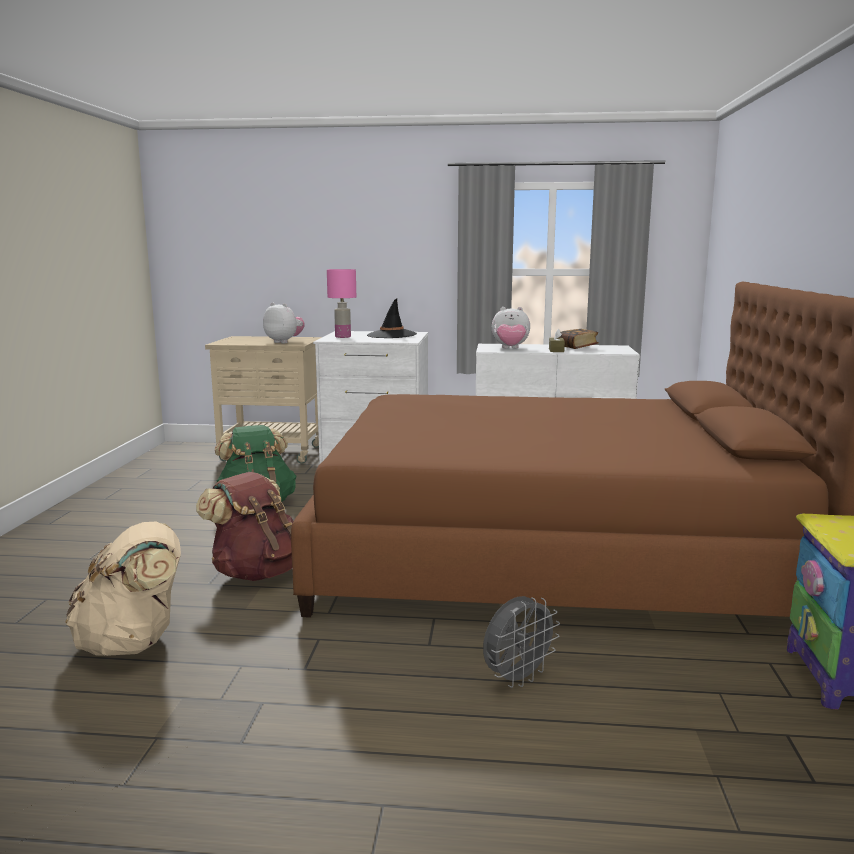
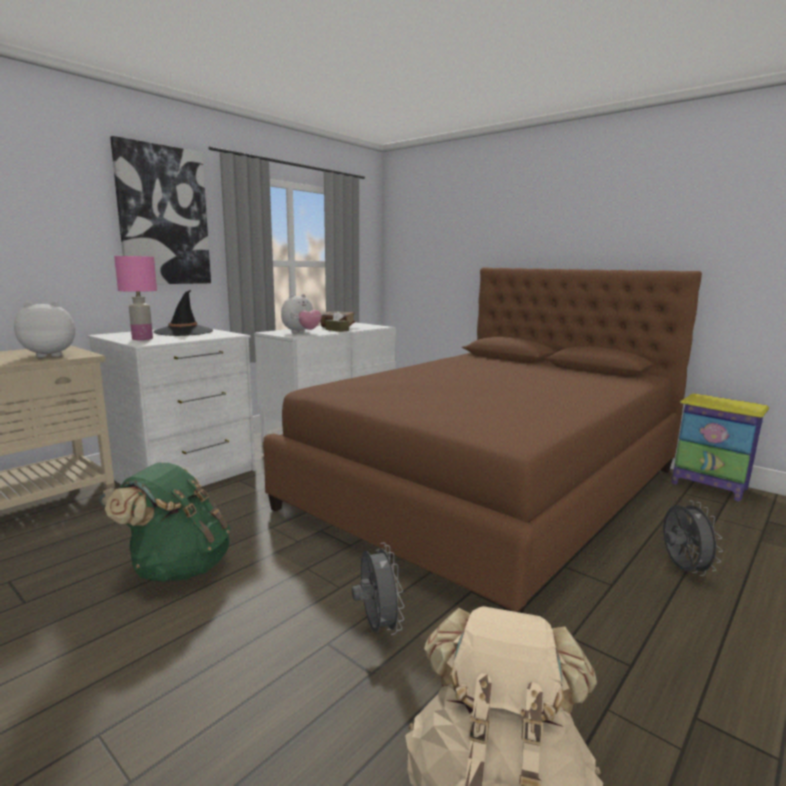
camera: 55 degrees left, 0 degrees up
(257, 572) = (377, 627): brown backpack -> grey fan
(407, 231) = (163, 216): none -> picture

